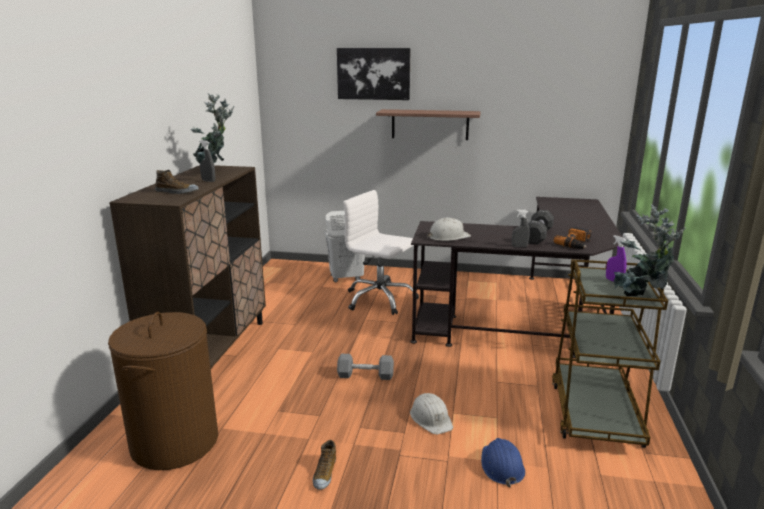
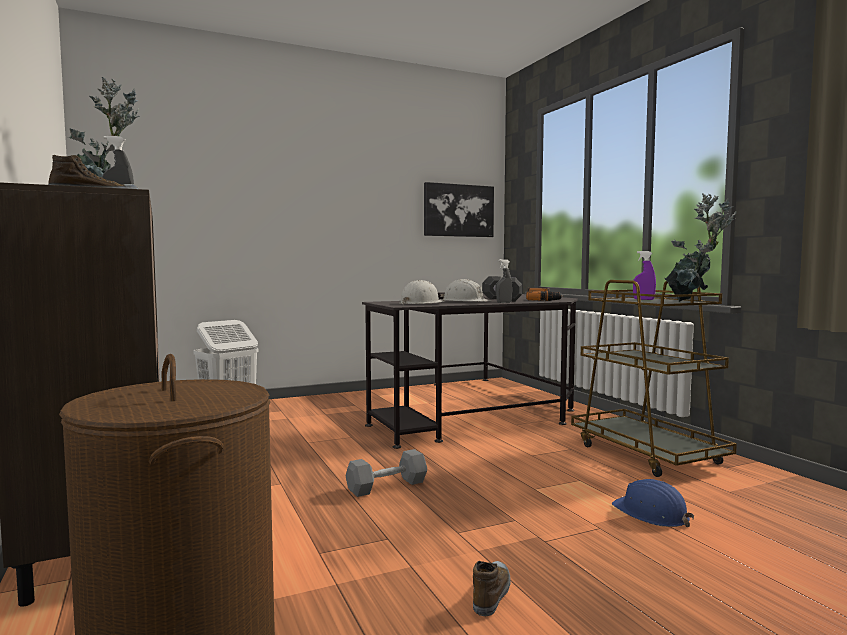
camera: 35 degrees left, 15 degrees down
(324, 473) = (492, 593): shoe -> shoe turned 135 degrees counterclockwise
(373, 74) = (244, 152): picture -> picture (458, 210)
(379, 299) = (300, 424): white office chair -> none
(430, 124) = (315, 215): shelf -> none
(431, 418) = (521, 500): white hard hat -> white hard hat (465, 301)

